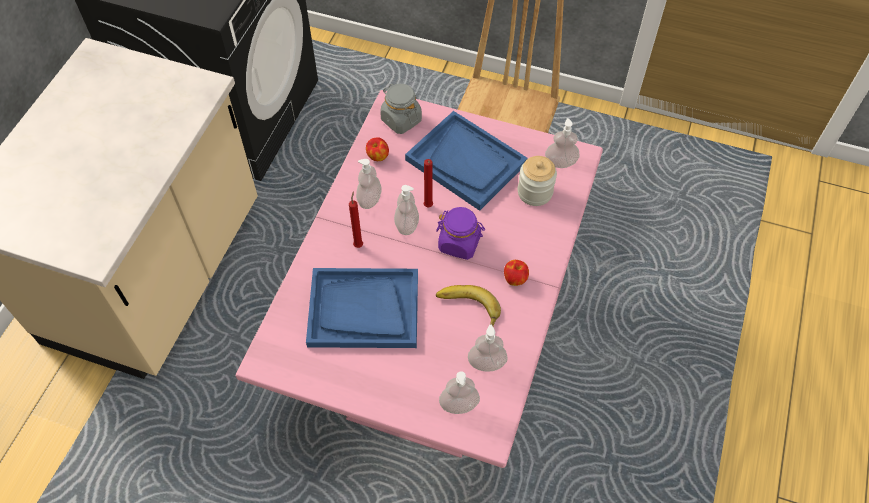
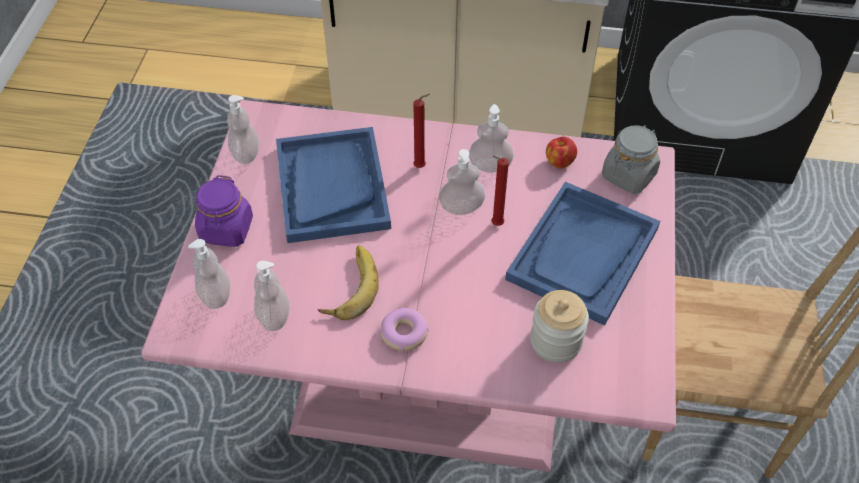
camera: 80 degrees right, 5 degrees down
(459, 243) = (446, 265): purple jar -> purple jar (226, 229)
(515, 279) = (404, 333): apple -> donut
(560, 162) = (622, 369): soap dispenser -> soap dispenser (245, 154)

